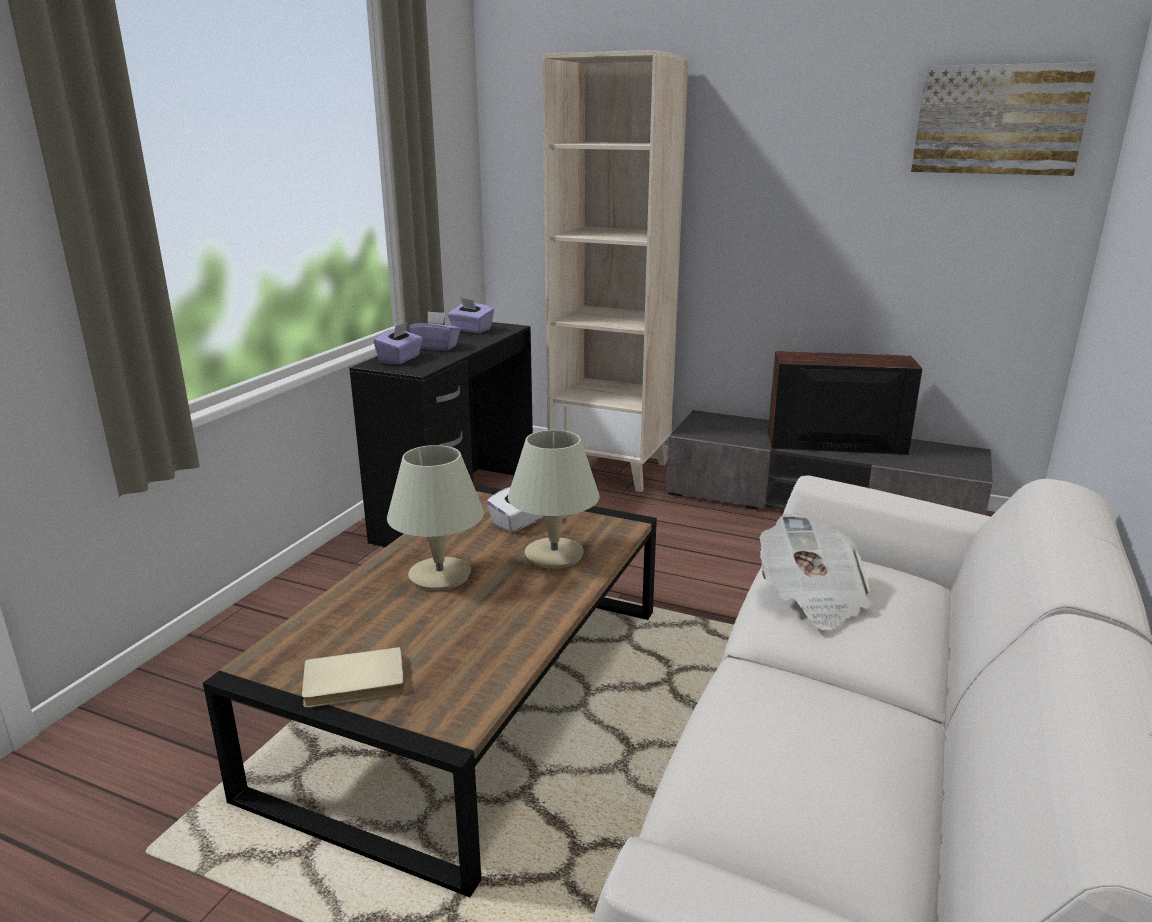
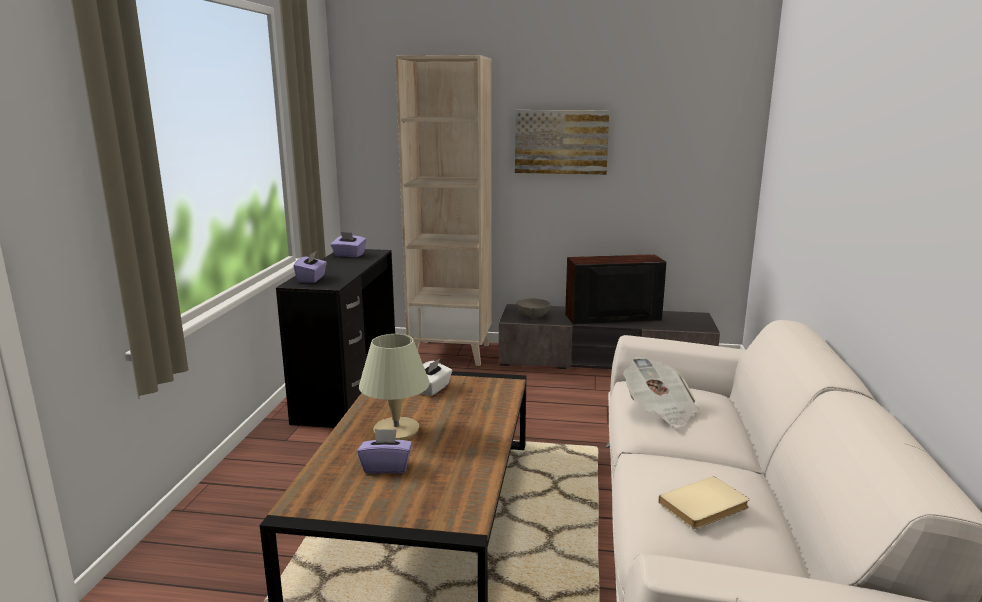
camera: 15 degrees left, 5 degrees down
(354, 683) = (377, 507): beige book -> beige book (706, 506)
(436, 347) = (332, 268): purple tissue box -> purple tissue box (386, 467)
(553, 554) = (469, 406): beige table lamp -> none
(720, 432) = (533, 316): none -> grey bowl
(998, 120) = (696, 101): picture -> picture (561, 142)

